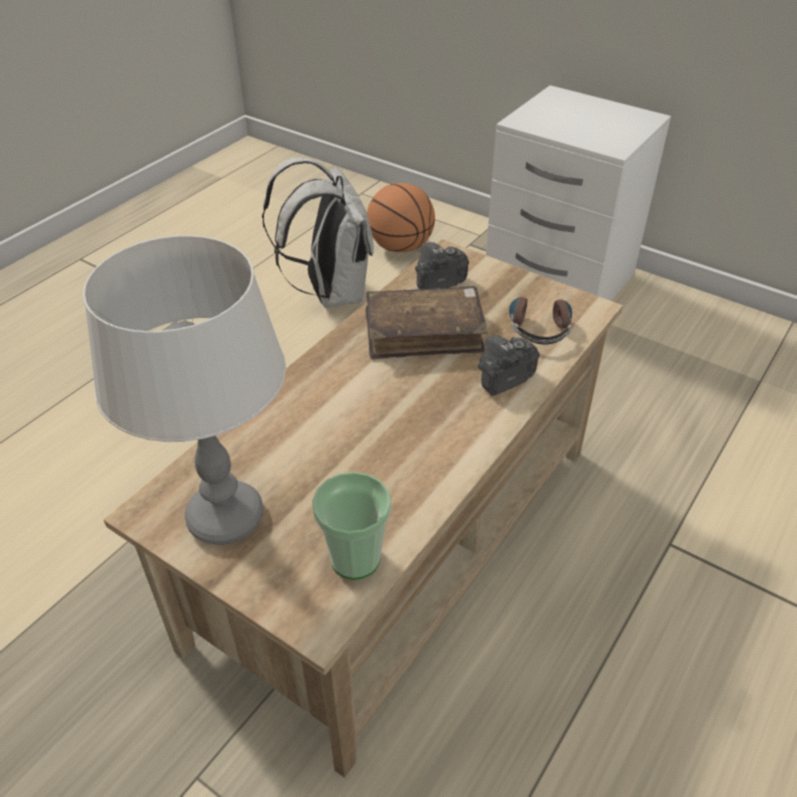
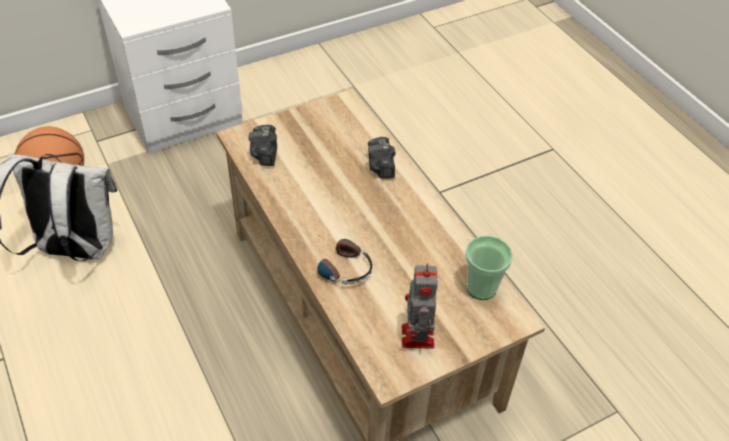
camera: 65 degrees left, 5 degrees up
(225, 518) = (417, 338): white table lamp -> toy robot
(424, 333) = (313, 183): brown book -> none
(539, 323) = (342, 129): headphones -> headphones (338, 266)

